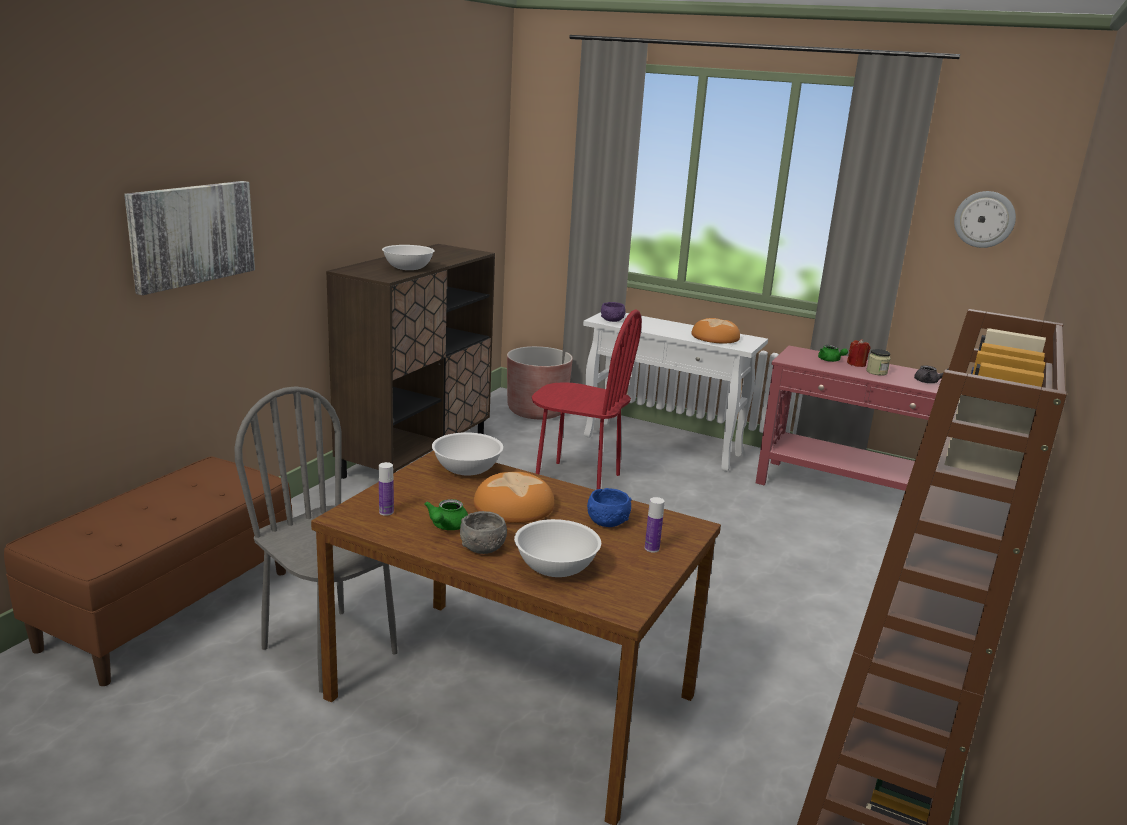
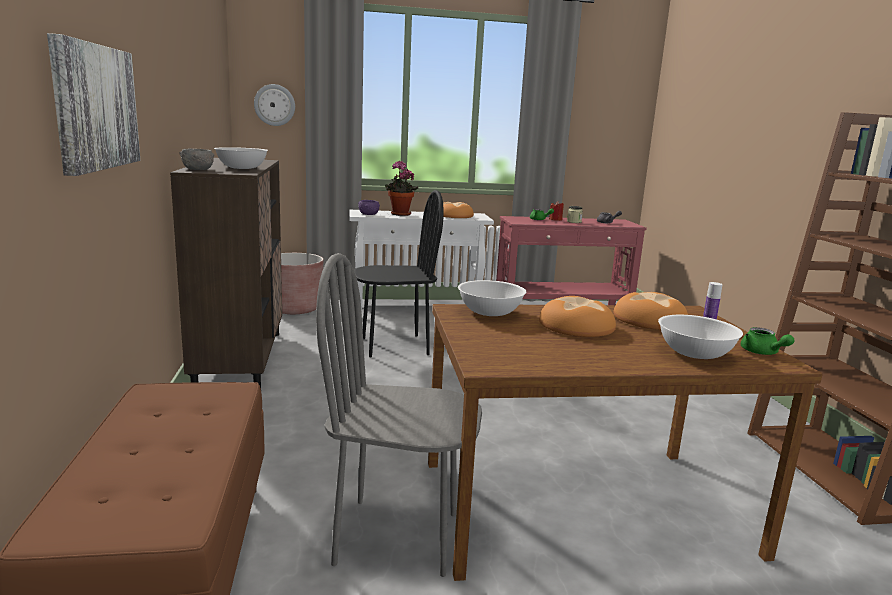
camera: 35 degrees left, 5 degrees down
(386, 512) = (507, 354): bottle -> none
(446, 526) = (571, 351): green teapot -> green teapot (762, 353)
(482, 547) = (626, 356): grey bowl -> grey bowl (197, 169)
(577, 480) = (394, 346): red chair -> black chair
(607, 521) = (648, 320): blue bowl -> bread
(649, 325) = (399, 214): none -> potted plant
(984, 219) = (610, 113): wall clock -> wall clock (274, 105)

